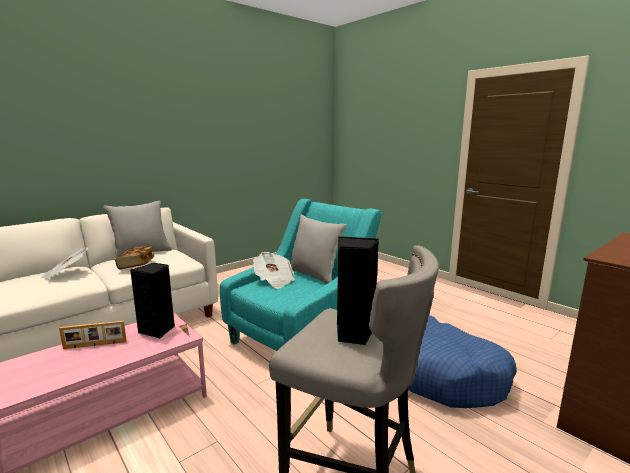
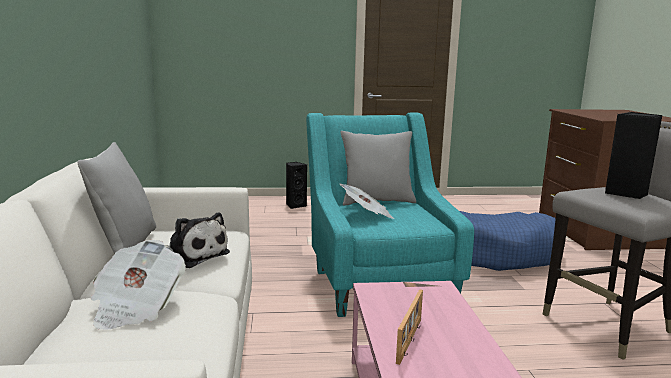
camera: 55 degrees left, 0 degrees up
(136, 265) = (194, 255): book -> plush toy
(158, 330) = (406, 298): black speaker -> black speaker (295, 205)

